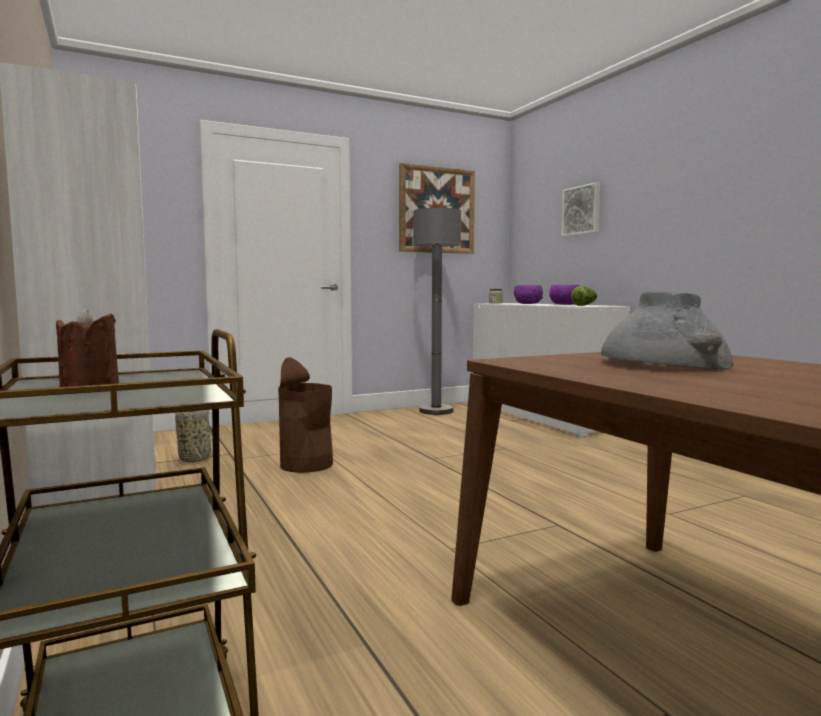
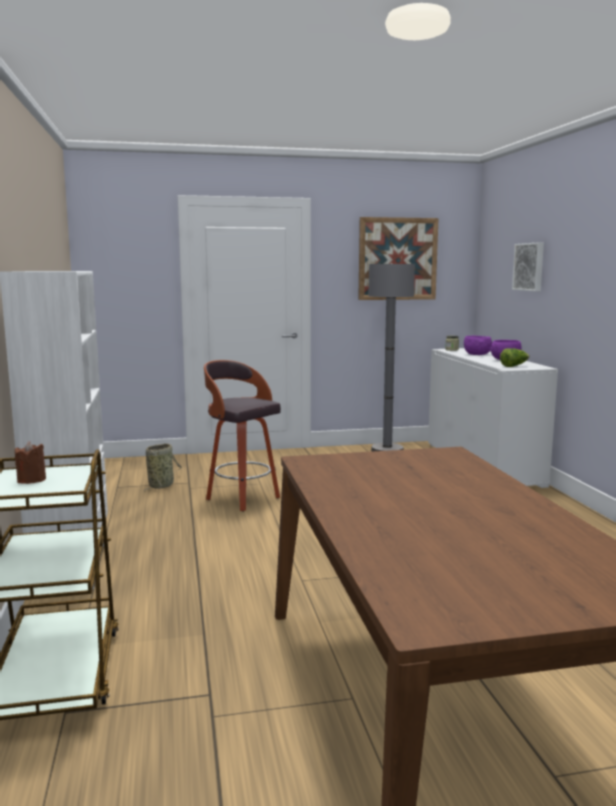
camera: 15 degrees right, 5 degrees up
(306, 465) = (241, 498): brown trash can -> stool
(664, 363) = (404, 472): grey vase -> none

